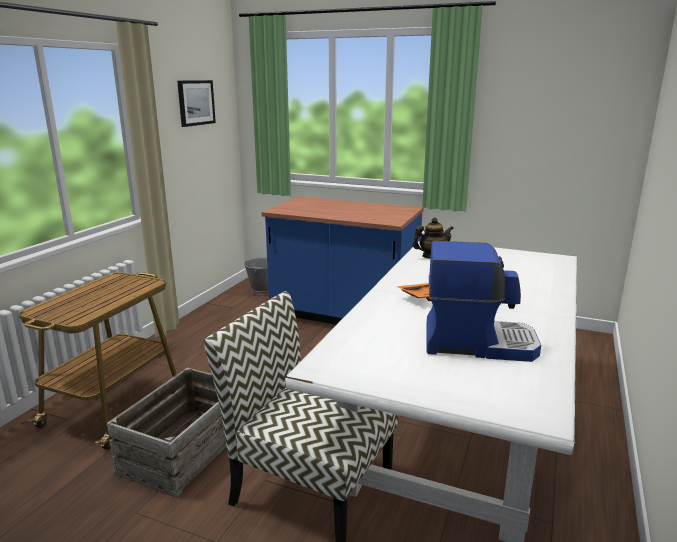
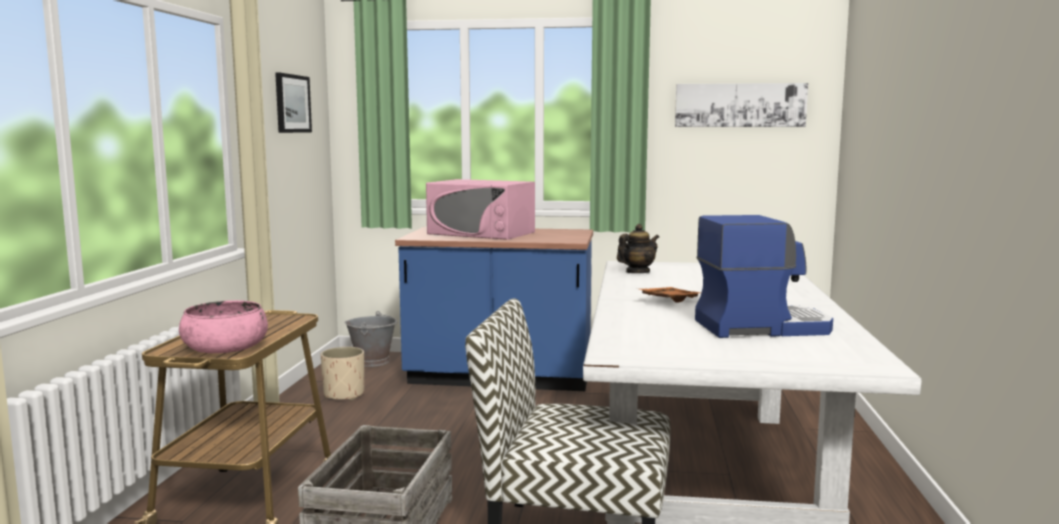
camera: 15 degrees left, 10 degrees down
(74, 312) = (225, 347): none -> pink bowl
(227, 319) = (344, 395): none -> beige planter
(332, 207) = (481, 233): none -> pink microwave
(559, 106) = (740, 105): none -> picture

